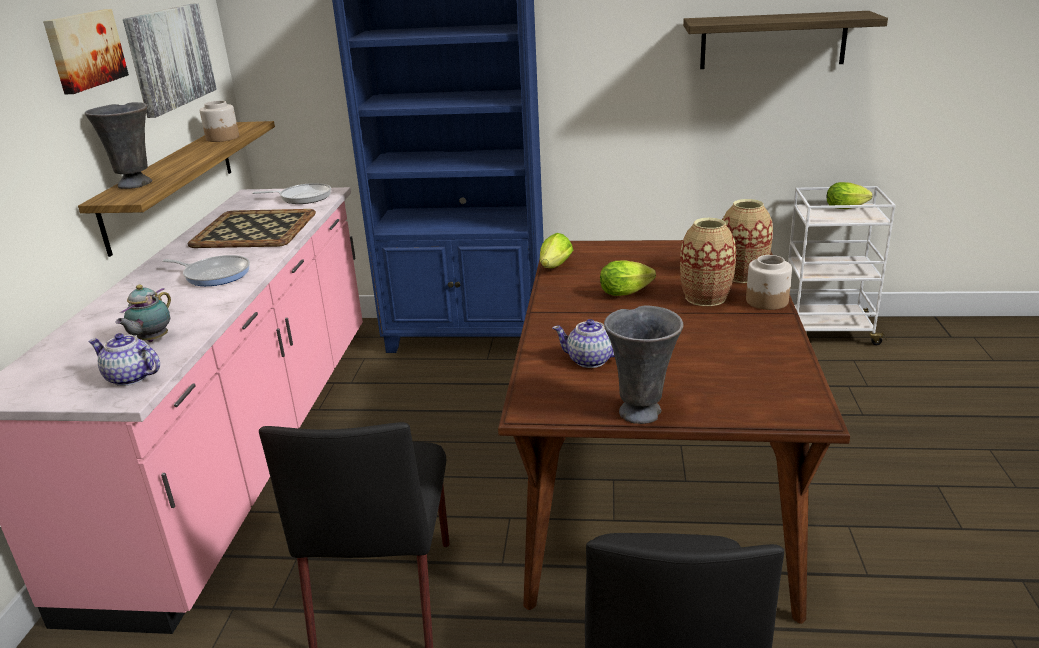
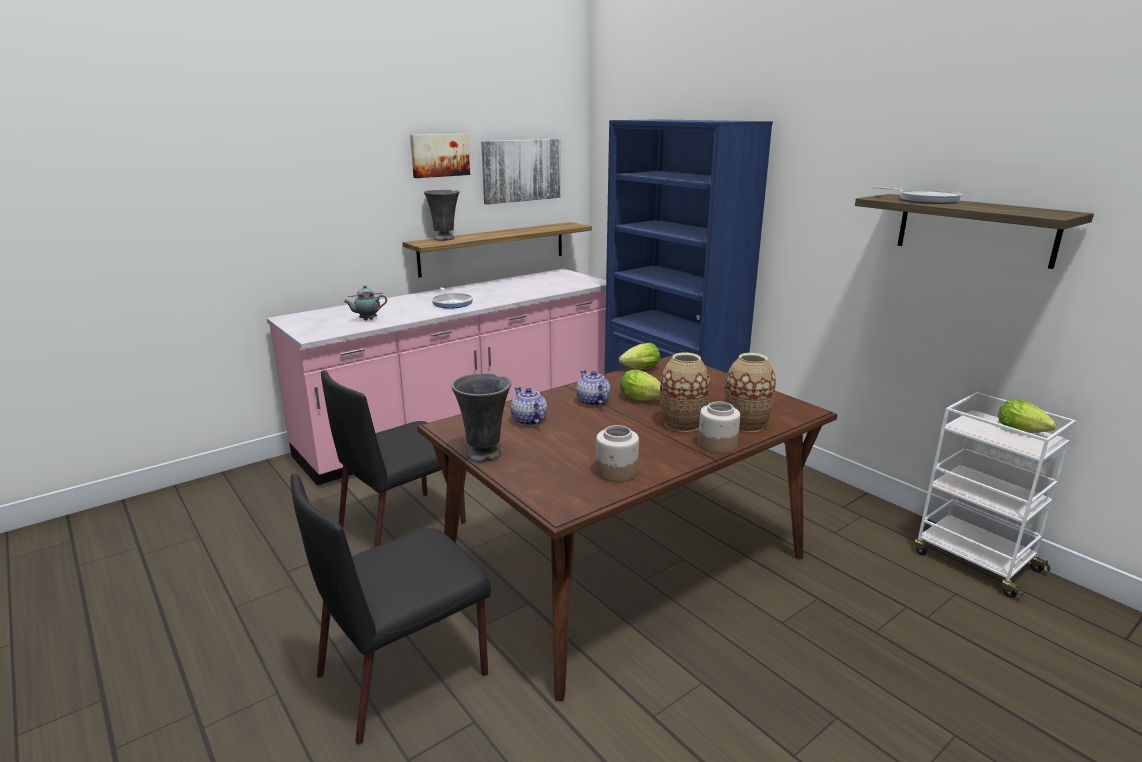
camera: 45 degrees right, 5 degrees down
(131, 378) = (328, 330): teapot -> teapot (592, 402)
(223, 138) = (542, 228): jar -> jar (616, 472)
(256, 229) = (519, 289): tray -> none
(302, 197) = (579, 281): frying pan -> frying pan (924, 200)

